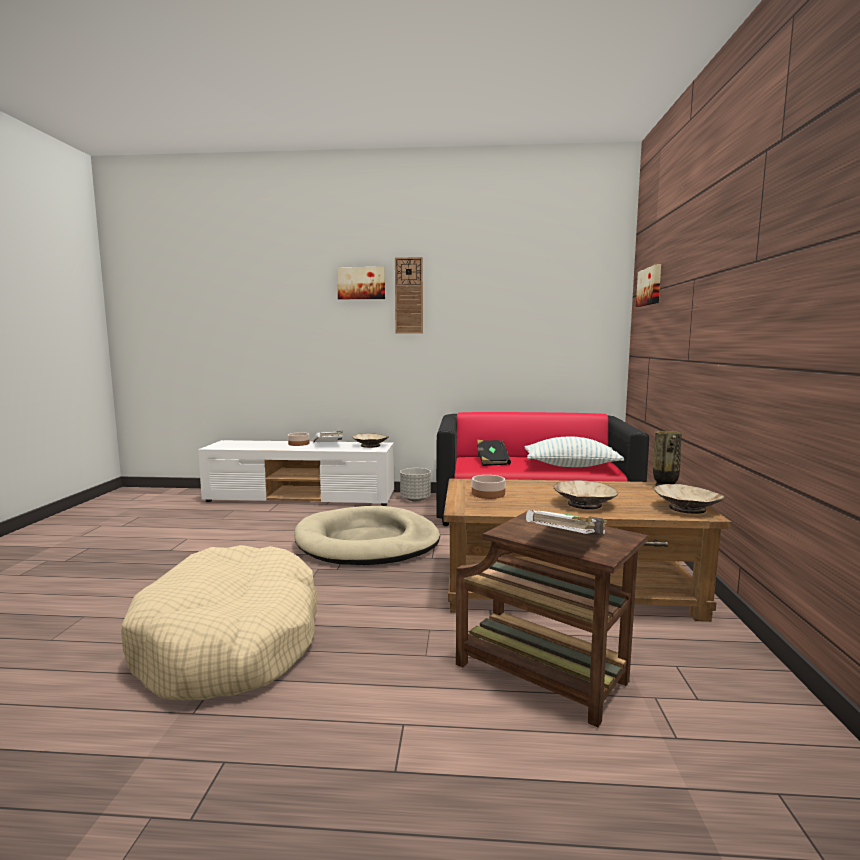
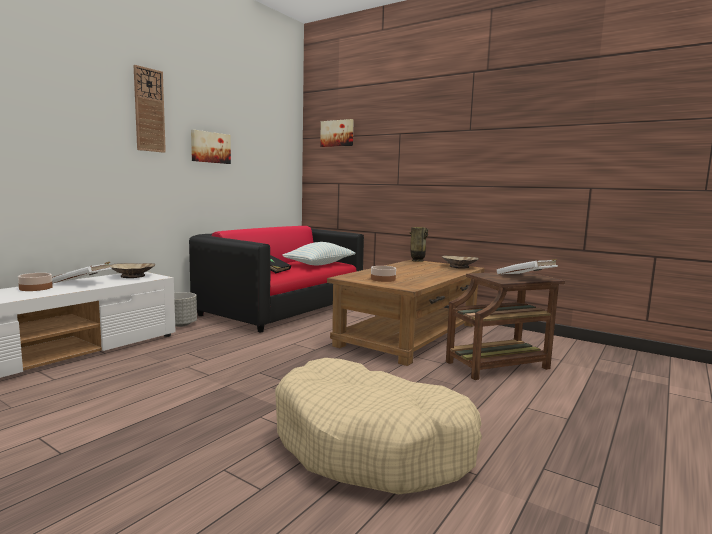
camera: 60 degrees left, 0 degrees up
(361, 283) = (96, 85): picture -> picture (210, 147)
(367, 542) = (246, 360): beige dog bed -> none
(584, 504) = (431, 273): beige bowl -> none

